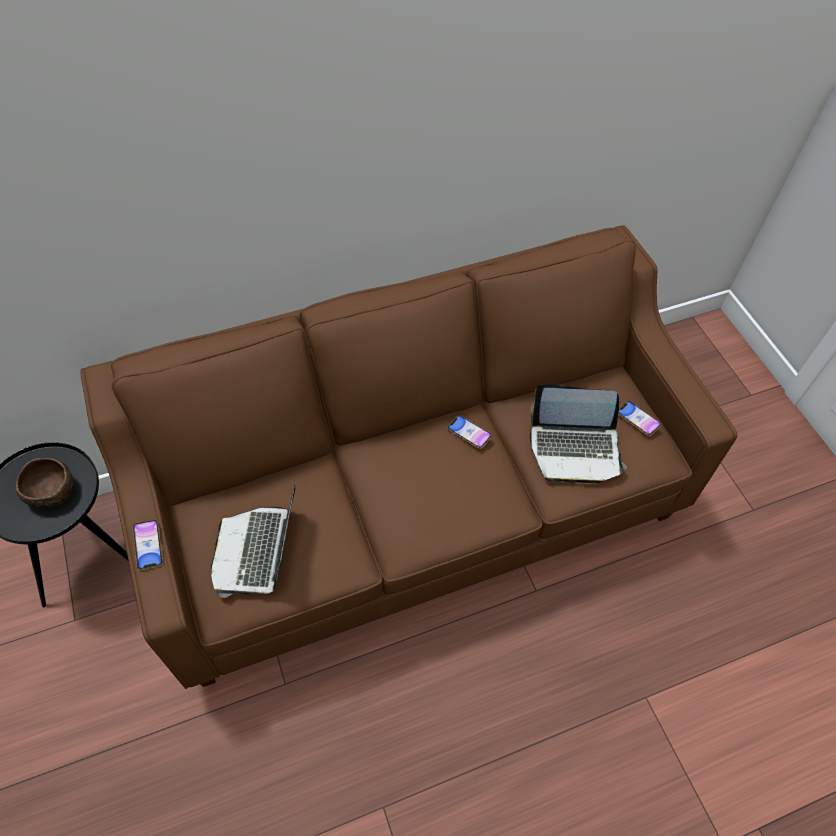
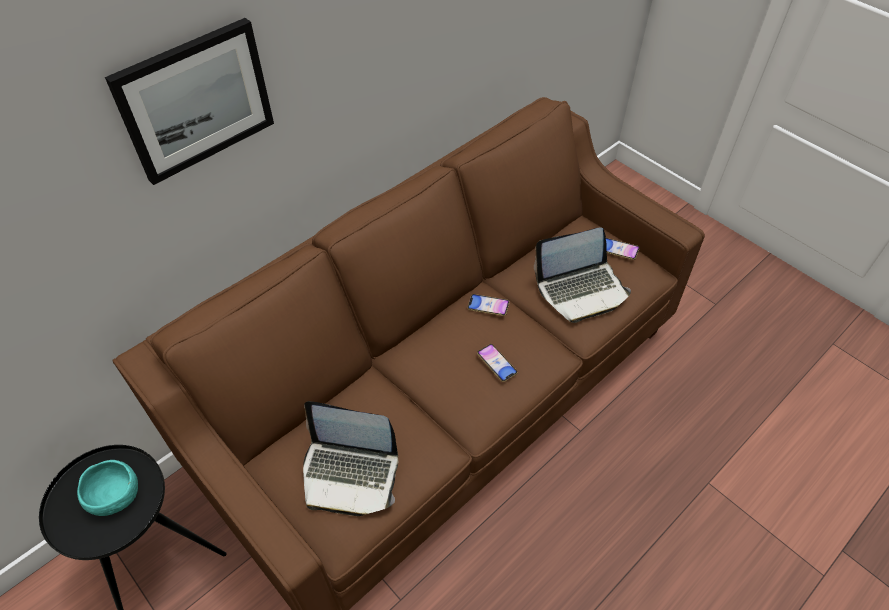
camera: 20 degrees left, 5 degrees down
(52, 492) = (116, 496): brown bowl -> turquoise bowl
(148, 546) = (249, 503): phone -> phone (496, 364)
(197, 150) = (195, 100): none -> picture
(257, 551) = (350, 473): laptop -> laptop turned 60 degrees counterclockwise

